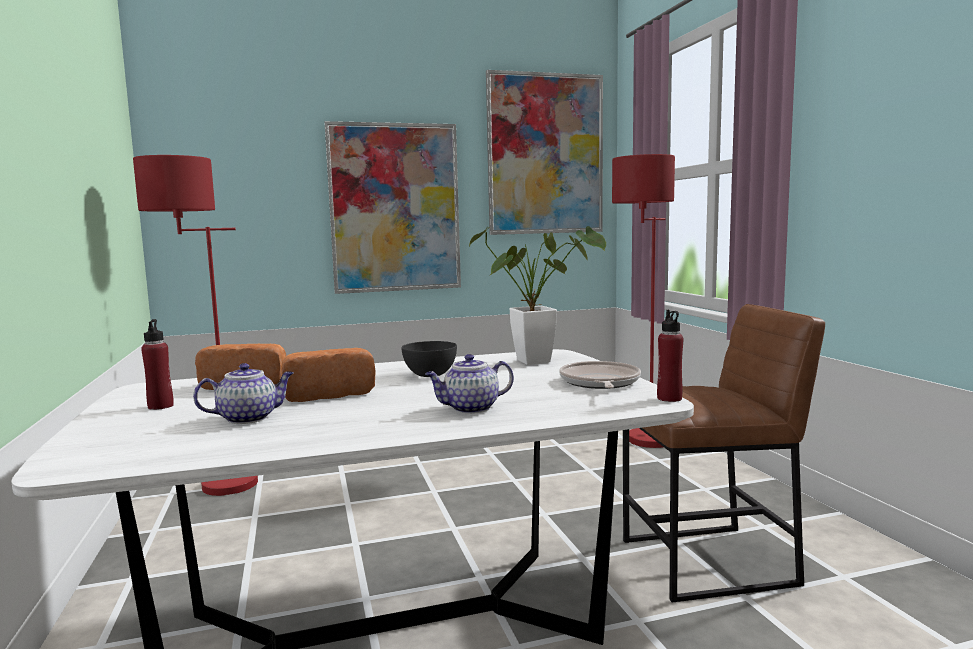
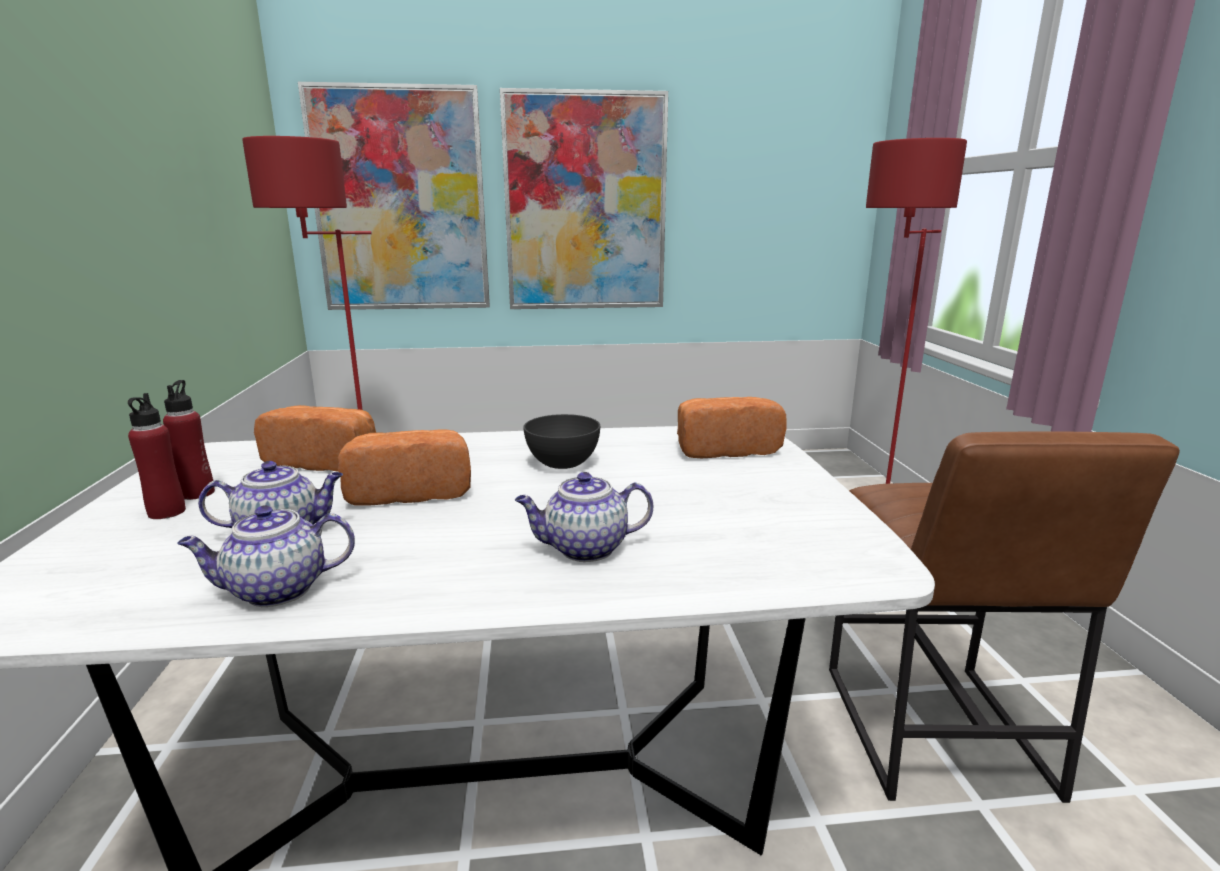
camera: 10 degrees right, 10 degrees up
(270, 440) = (276, 591): none -> teapot
(541, 361) = (724, 448): potted plant -> bread
(545, 154) = (786, 133): picture -> picture (400, 201)
(599, 383) = (794, 508): frying pan -> none
(669, 398) = (897, 561): red bottle -> red bottle (166, 512)
(710, 561) = (935, 731): brown chair -> brown chair turned 90 degrees clockwise

